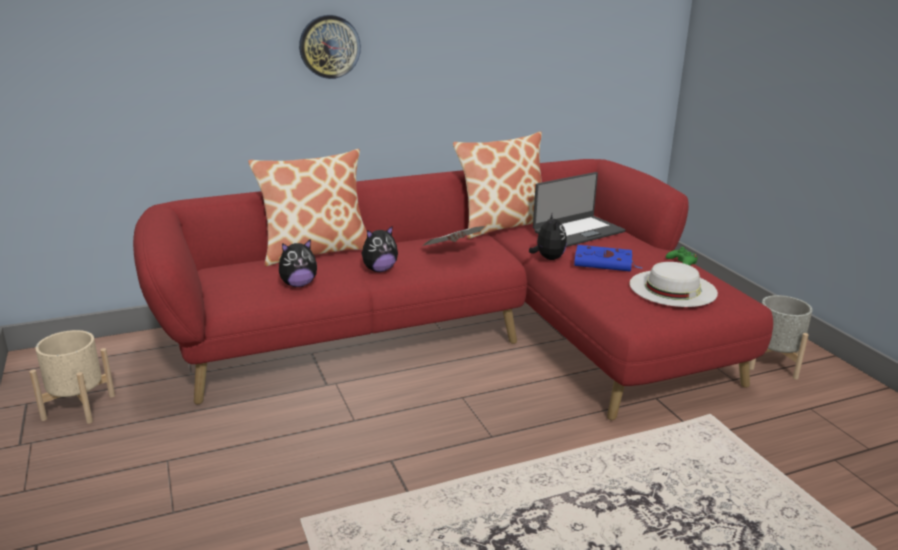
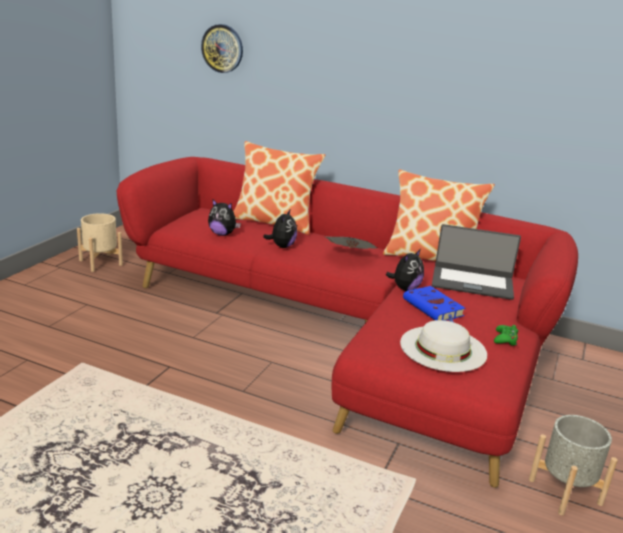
camera: 45 degrees right, 0 degrees up
(329, 46) = (332, 71): wall clock -> wall clock (222, 48)
(379, 270) = (282, 246): plush toy -> plush toy turned 90 degrees counterclockwise

